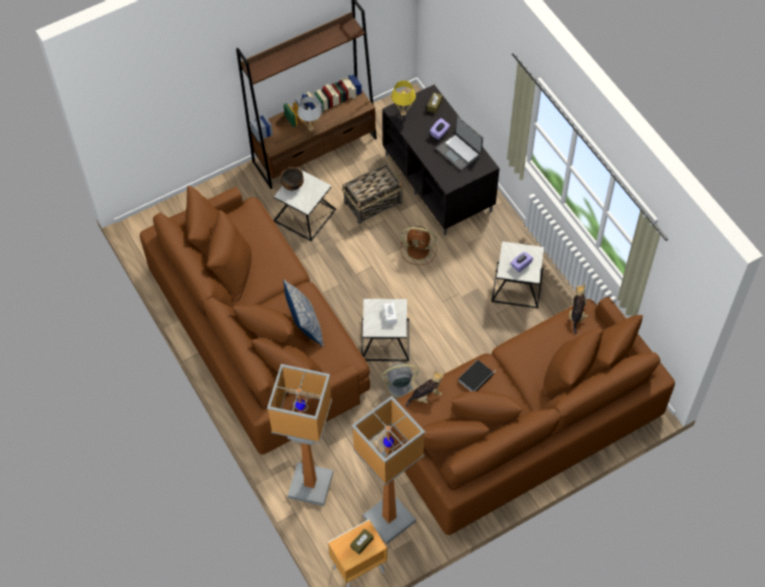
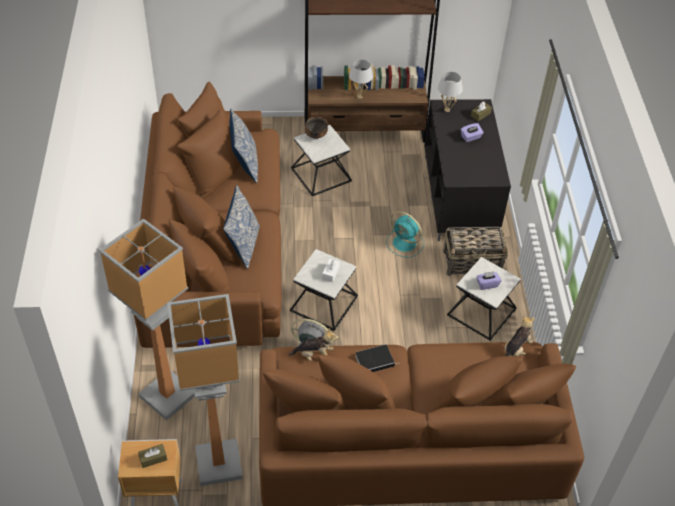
camera: 25 degrees right, 10 degrees down
(253, 246) = (244, 164): none -> pillow
(373, 203) = (389, 189): basket -> basket (472, 262)
(403, 113) = (447, 110): yellow table lamp -> white table lamp
(419, 250) = (405, 243): brown fan -> turquoise fan
(459, 152) = (480, 159): laptop -> none

